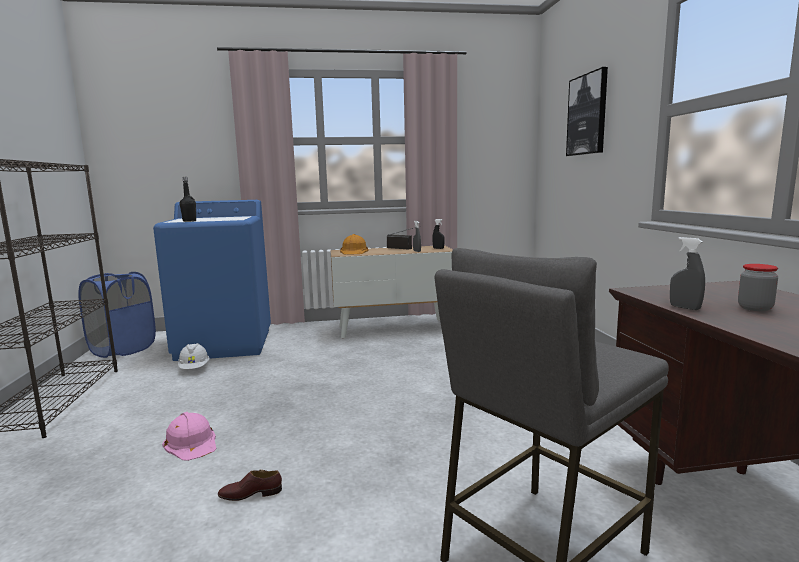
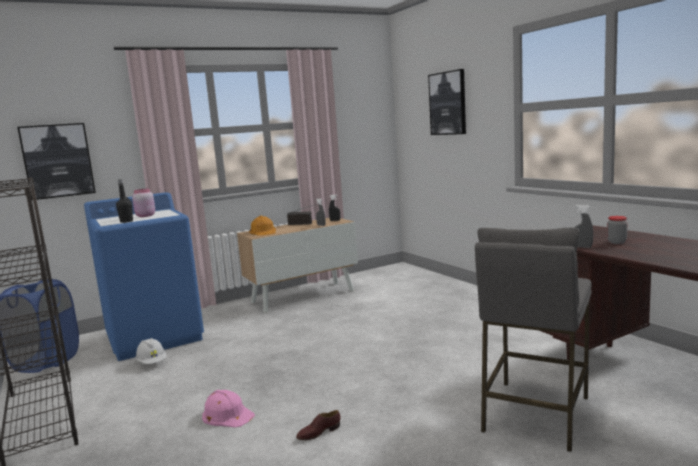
camera: 20 degrees left, 0 degrees up
(163, 160) = (57, 161): none -> picture
(217, 219) = (145, 216): none -> pink jar

